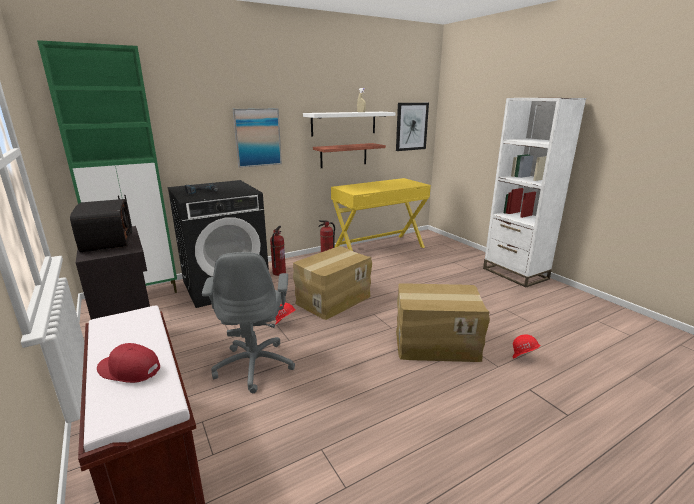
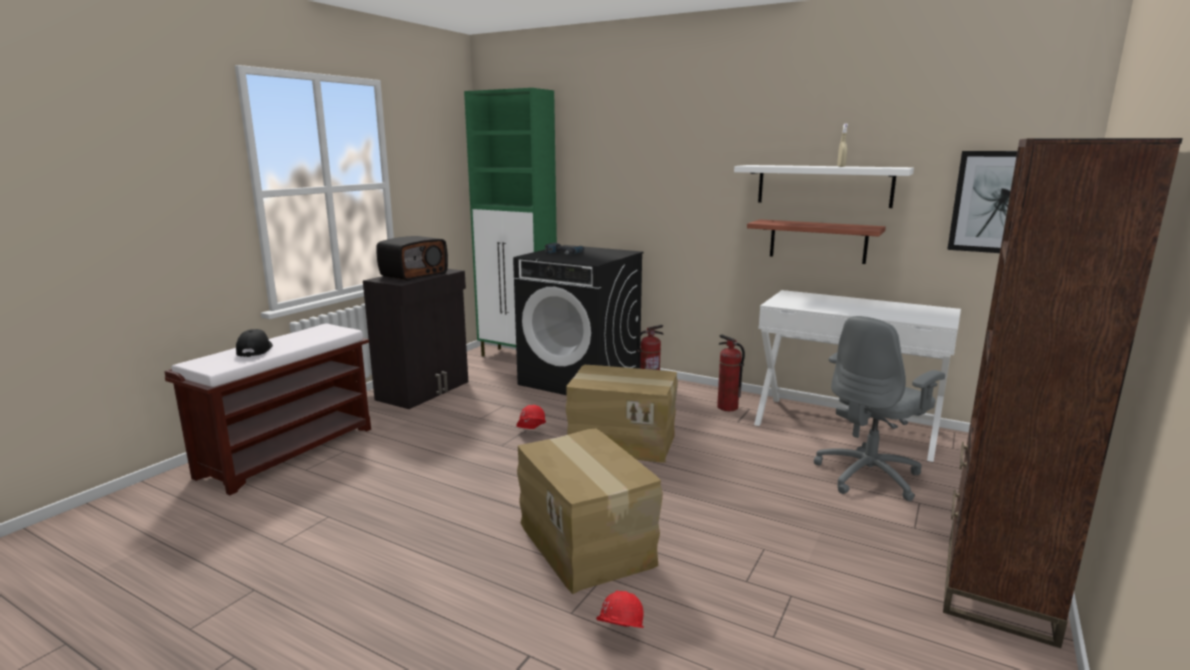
camera: 60 degrees right, 5 degrees down
(129, 370) = (255, 350): red cap -> black cap
(255, 365) = (440, 444): grey office chair -> grey office chair (869, 476)
(257, 137) = (675, 196): picture -> none
(379, 248) = (846, 426): yellow desk -> white desk
(515, 274) = (997, 588): white bookcase -> brown bookcase

